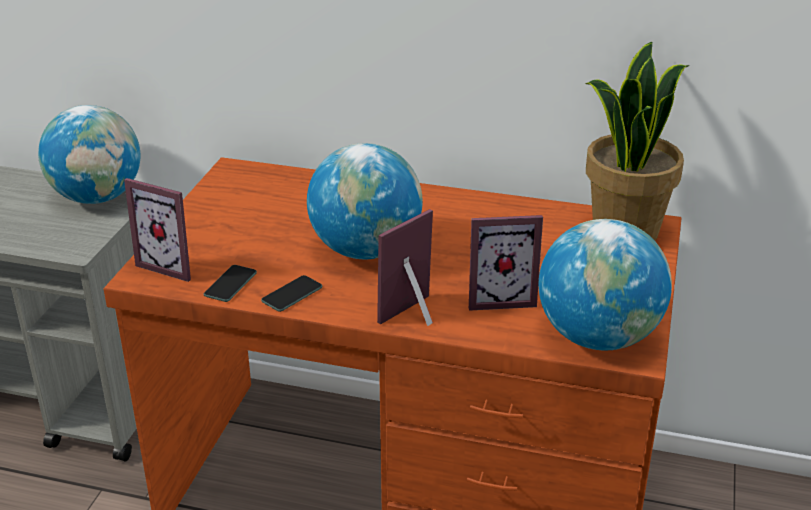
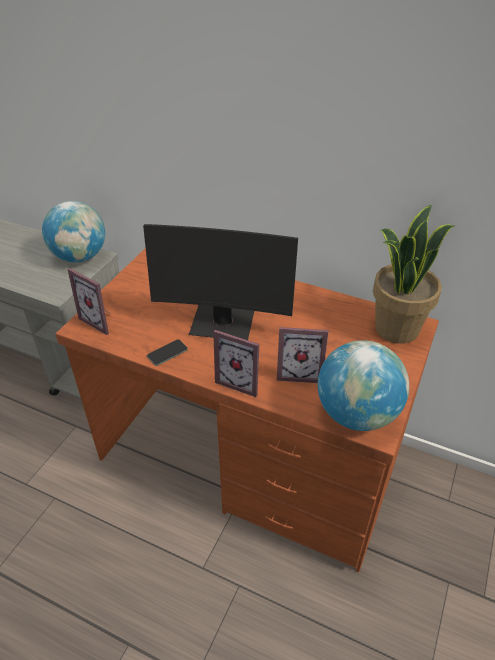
camera: 10 degrees right, 10 degrees up
(230, 284) = (132, 340): phone -> none
(365, 250) = (222, 323): globe -> monitor
(416, 316) = (241, 381): picture frame -> picture frame turned 120 degrees counterclockwise

